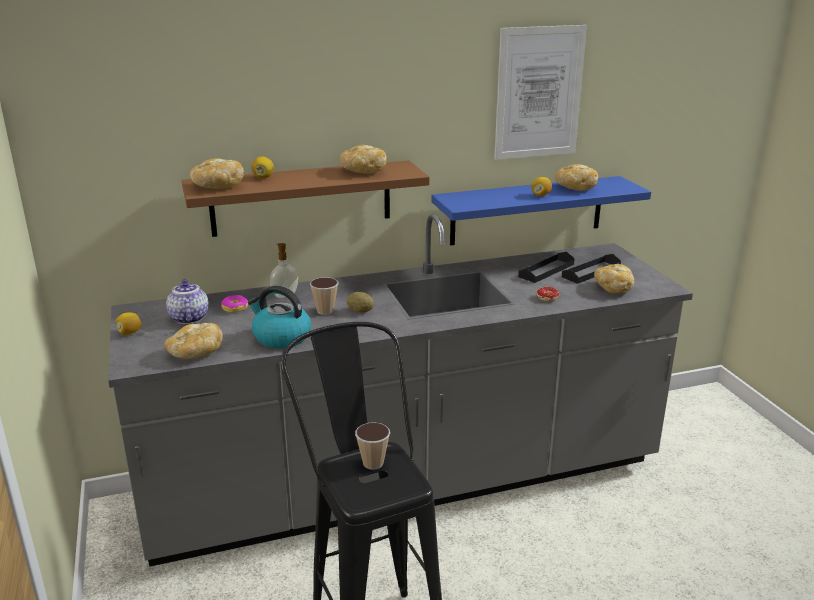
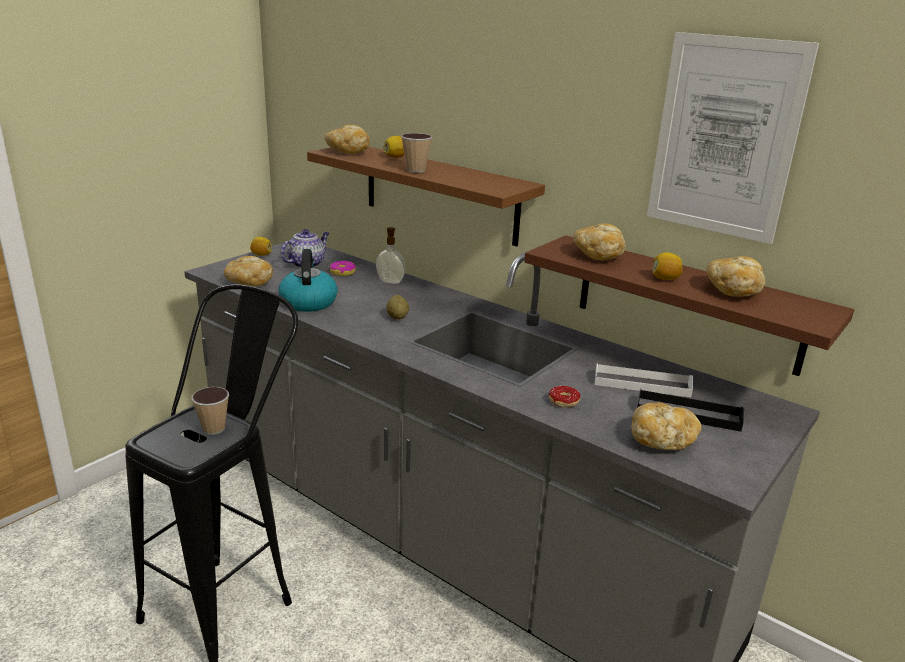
camera: 55 degrees right, 0 degrees up
(325, 311) = (379, 304): cup -> cup (416, 170)
(362, 171) = (470, 177): bread -> bread (598, 255)
(527, 210) = (687, 303): blue shelf -> brown shelf
(546, 270) = (642, 384): black tray -> white tray

